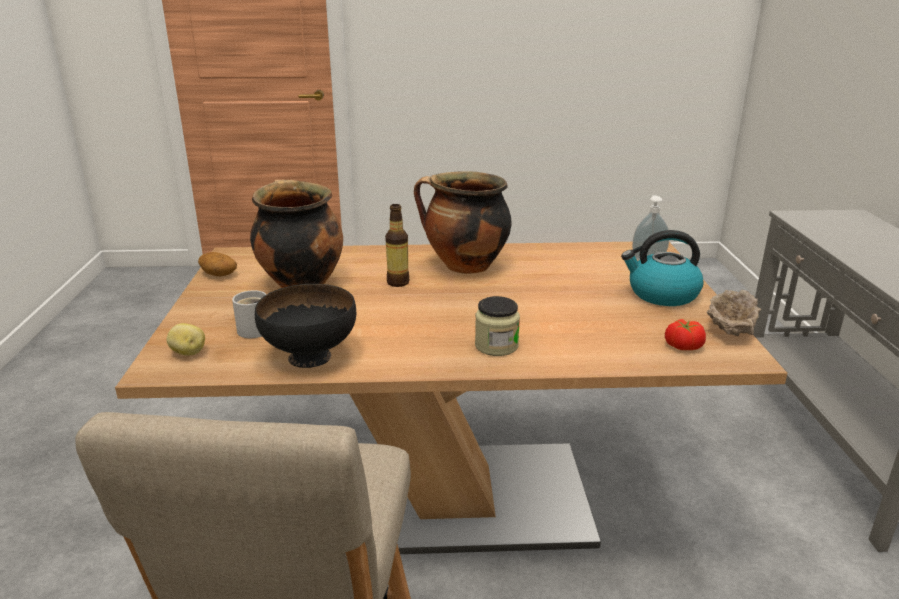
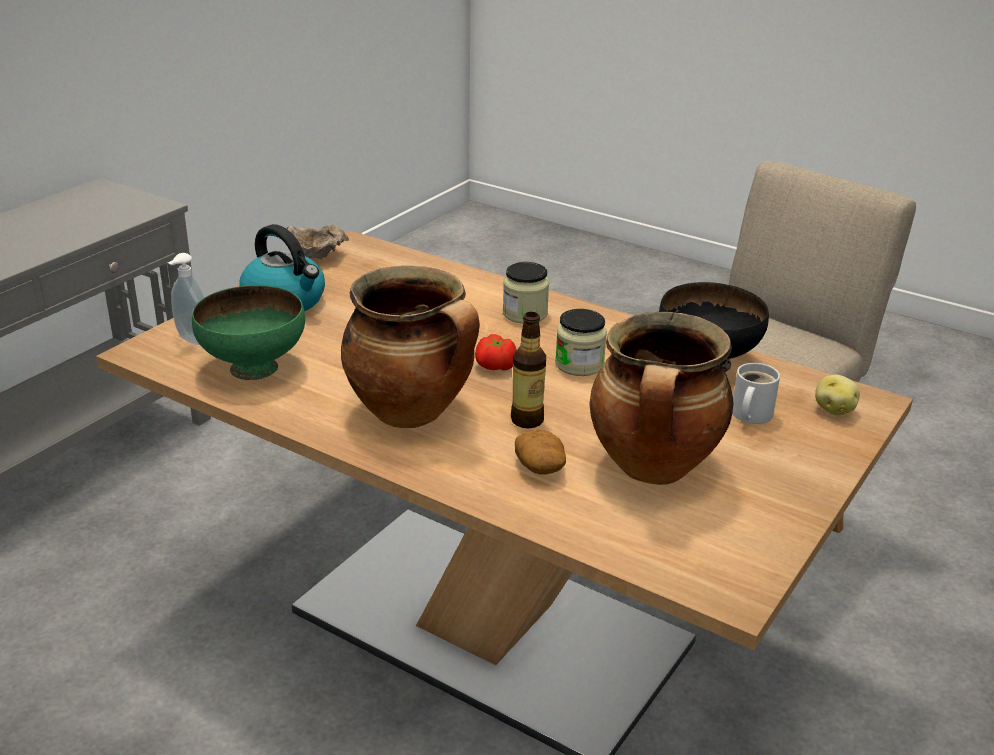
camera: 145 degrees left, 5 degrees up
(218, 274) = (769, 540): potato -> potato (540, 467)
(405, 322) = (579, 364): none -> jar
(585, 259) = (254, 367): none -> green bowl
(683, 346) = (377, 263): tomato -> tomato (495, 366)

